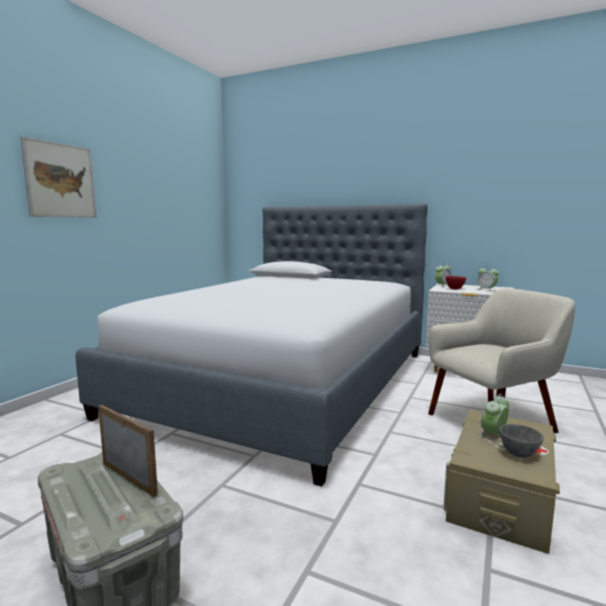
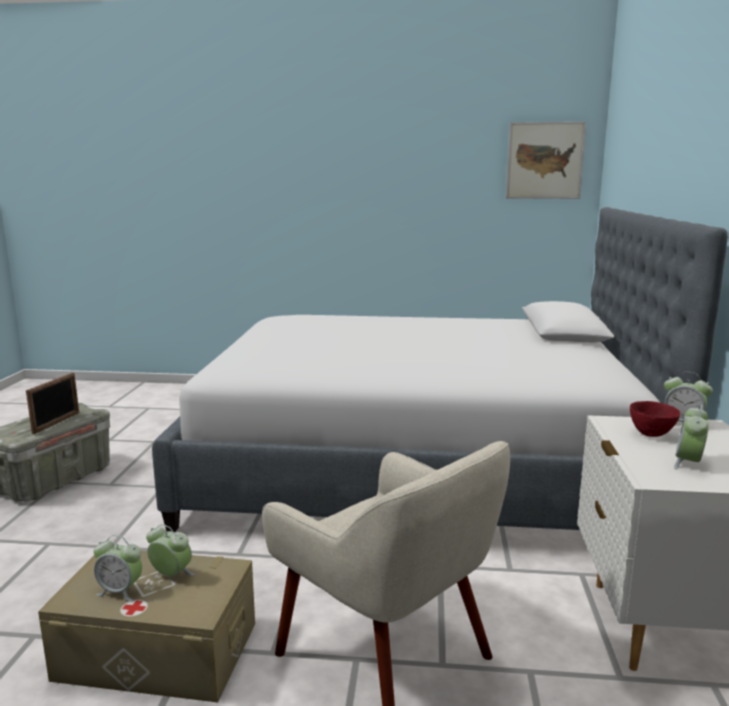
camera: 70 degrees right, 5 degrees up
(61, 180) = (320, 185): picture -> picture (545, 161)
(518, 453) = (120, 591): grey bowl -> alarm clock

